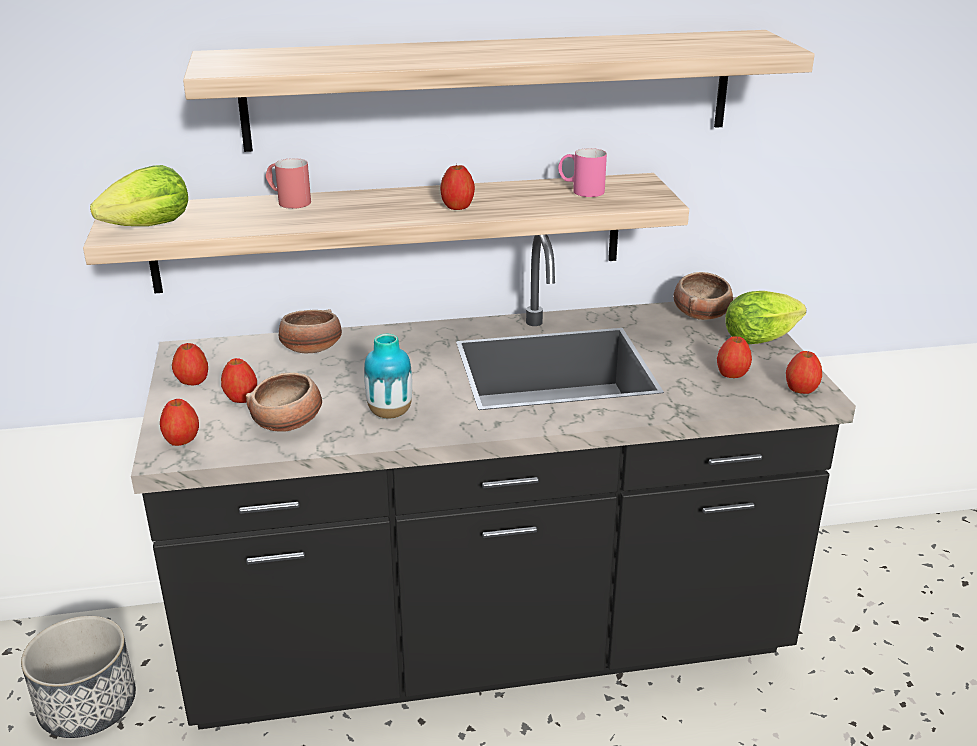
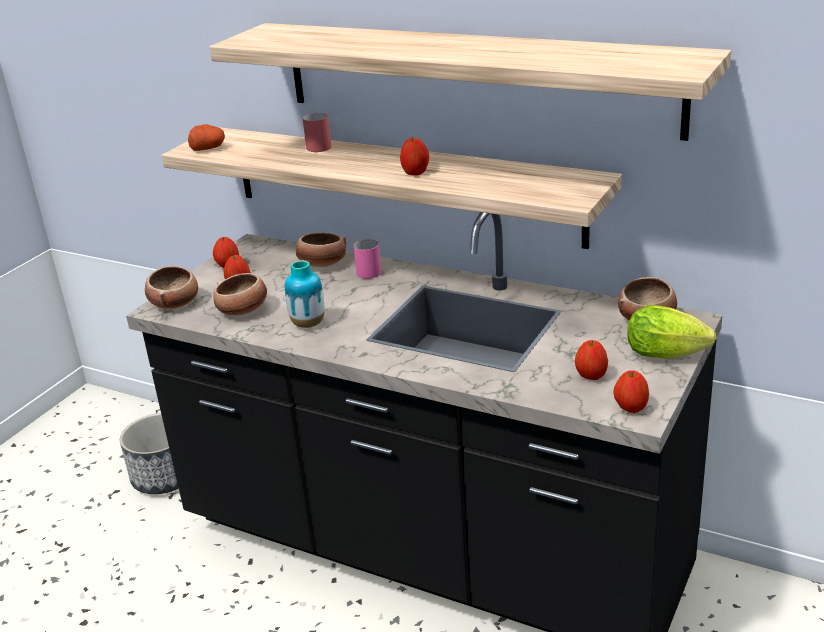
camera: 40 degrees right, 0 degrees up
(143, 228) = (208, 148): lettuce -> potato
(182, 441) = (175, 303): apple -> bowl
(580, 190) = (528, 178): pink mug -> pink mug (366, 270)

